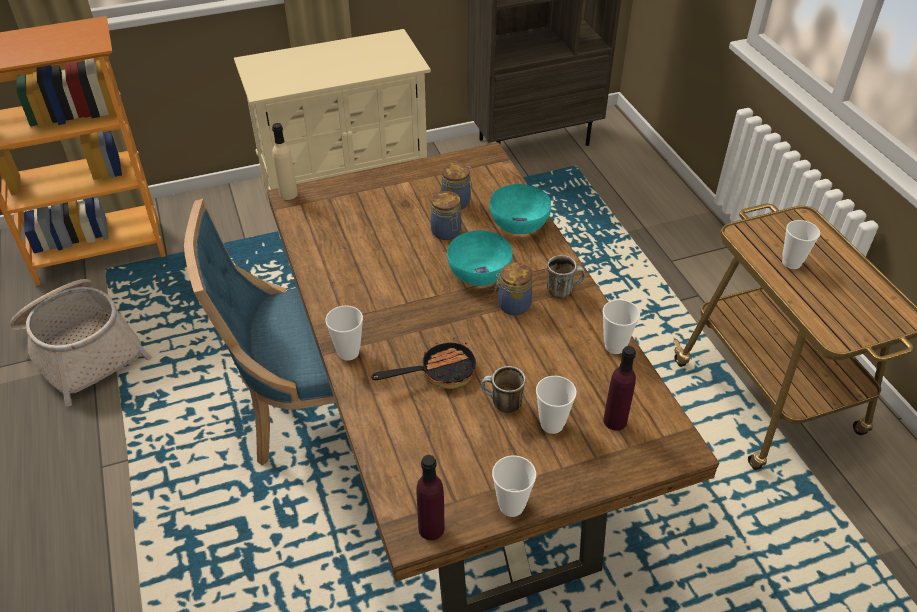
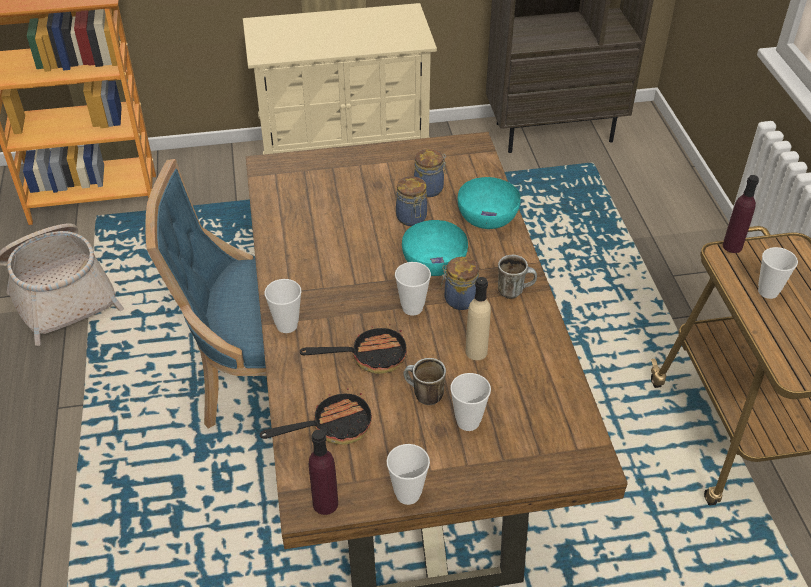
camera: 10 degrees right, 0 degrees up
(288, 194) = (265, 162): beige bottle -> beige bottle (476, 352)
(419, 448) = (333, 427): none -> frying pan
(615, 346) = (552, 353): cup -> cup (412, 308)
(615, 421) = (532, 427): purple bottle -> purple bottle (732, 246)

